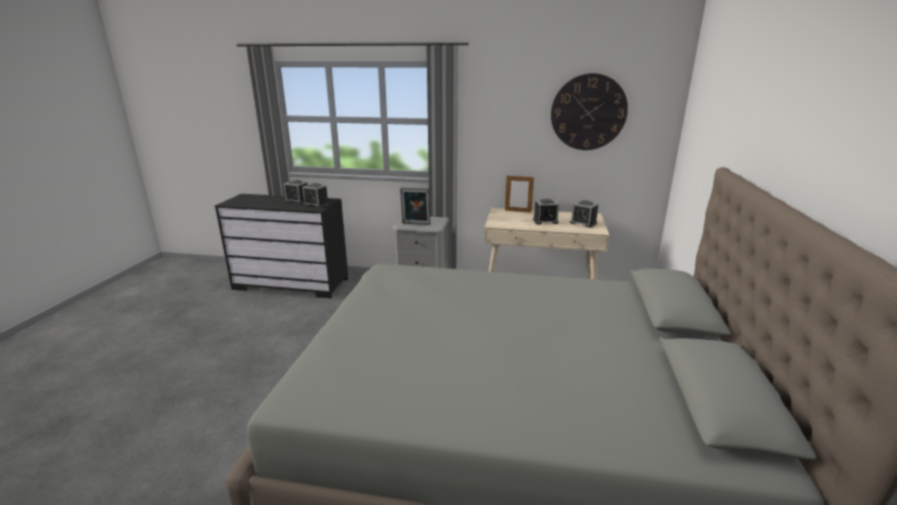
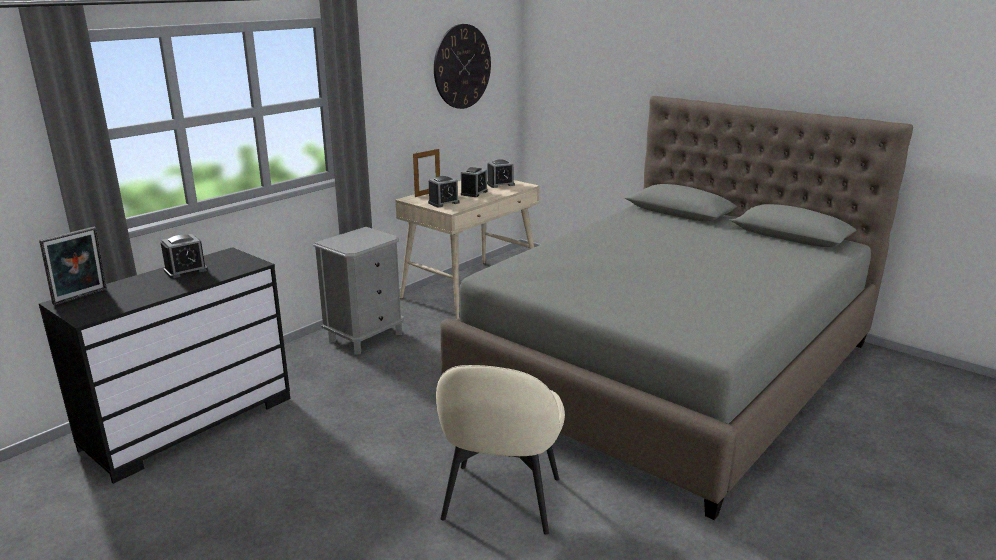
camera: 60 degrees left, 0 degrees up
(248, 412) = (501, 501): none -> beige chair
(316, 204) = (231, 262): alarm clock -> alarm clock (443, 203)
(416, 224) = (362, 243): picture frame -> picture frame (81, 297)

